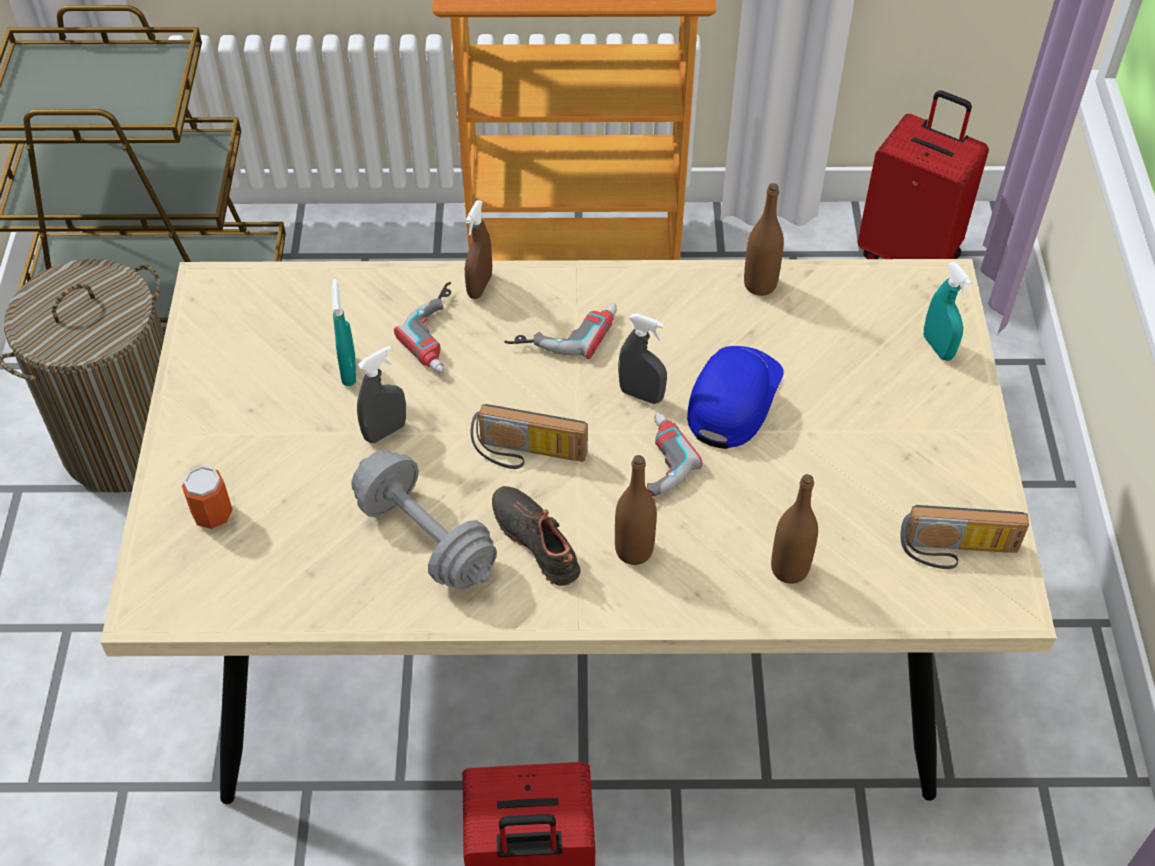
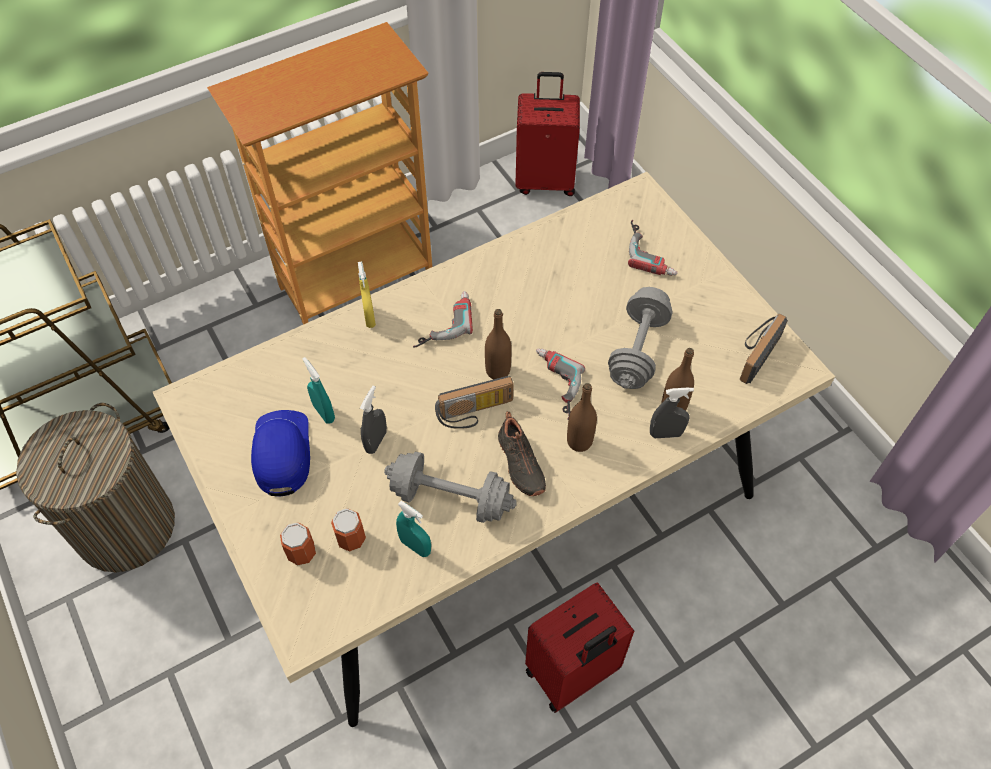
camera: 30 degrees left, 5 degrees up
(278, 527) = (351, 538): none -> can
(444, 333) = (368, 359): power drill -> power drill (652, 252)
(480, 286) = (369, 317): brown spray bottle -> yellow spray bottle
(538, 540) = (519, 464): black shoe -> black shoe turned 135 degrees counterclockwise
(641, 395) = (517, 342): grey spray bottle -> grey spray bottle (666, 434)
(733, 398) = (572, 319): blue cap -> blue cap (282, 453)
(760, 284) = (539, 240): brown bottle -> brown bottle (498, 371)
(793, 475) = (637, 350): none -> grey dumbbell
(938, 347) = (664, 234): turquoise spray bottle -> turquoise spray bottle (415, 546)
(957, 552) = (754, 352): radio -> radio turned 150 degrees clockwise

